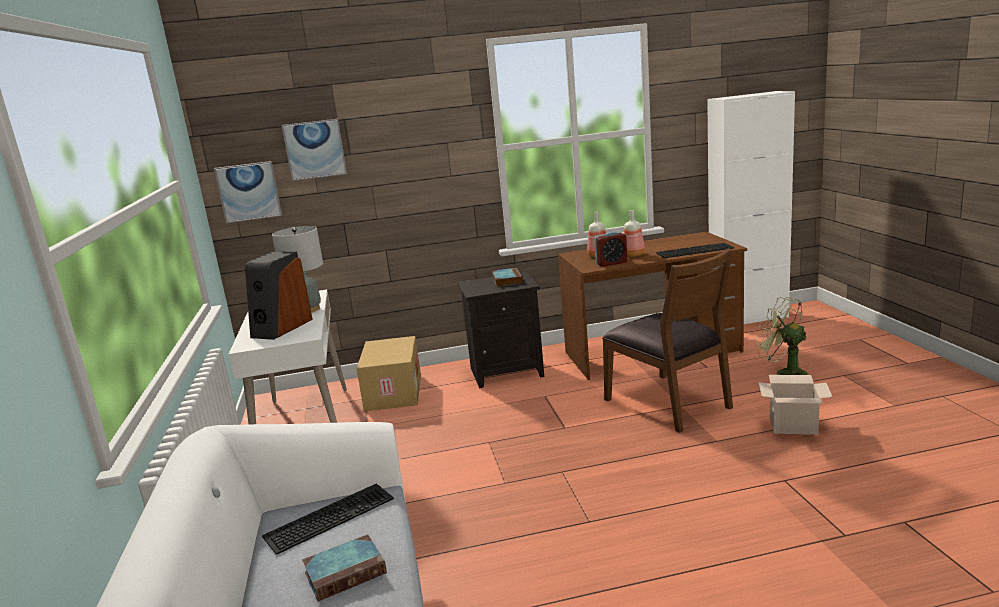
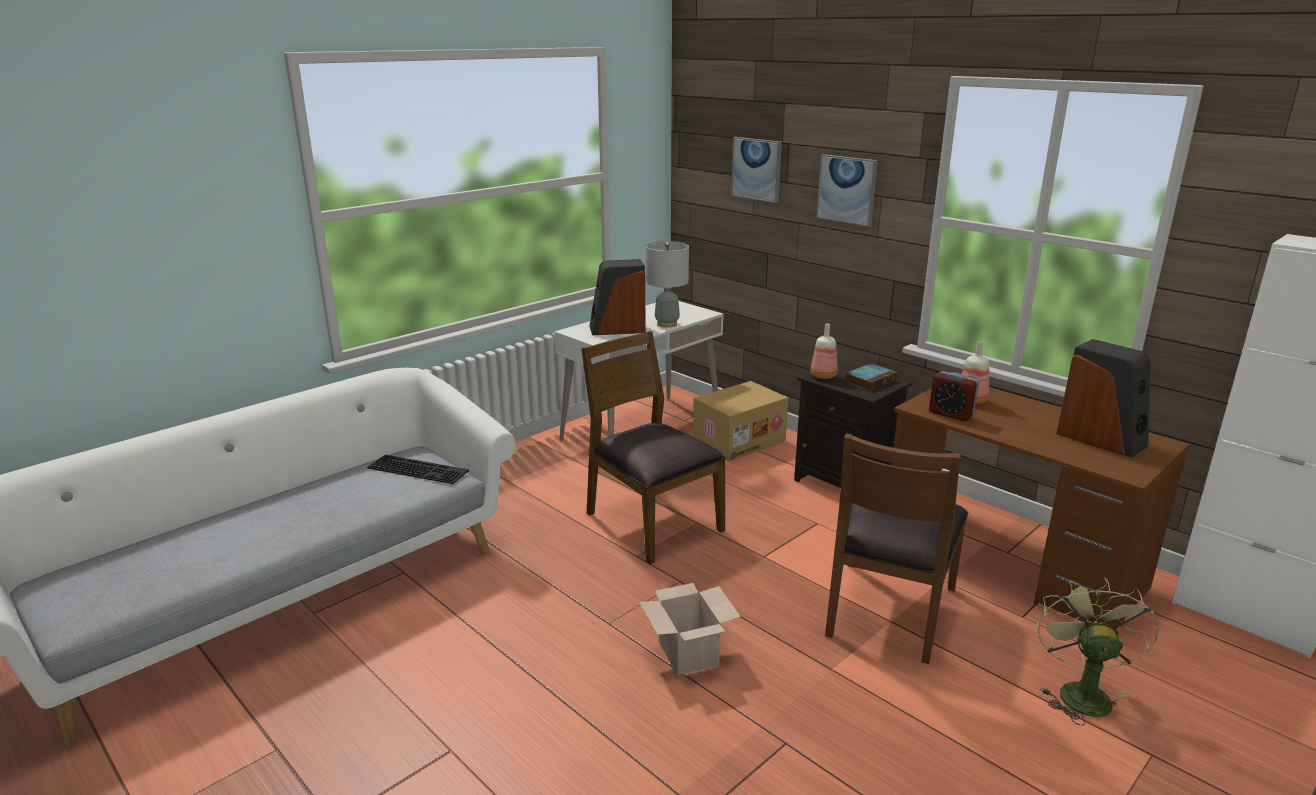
camera: 55 degrees right, 5 degrees up
(249, 192) = (700, 195): picture -> picture (847, 189)
(346, 571) = (355, 498): book -> none
(463, 462) = (651, 522): none -> brown chair
(634, 254) = (1003, 419): bottle -> bottle (824, 376)
(682, 243) = (1101, 439): none -> speaker
(695, 250) = (1077, 453): keyboard -> none
(794, 425) = (933, 728): cardboard box -> cardboard box (690, 654)

